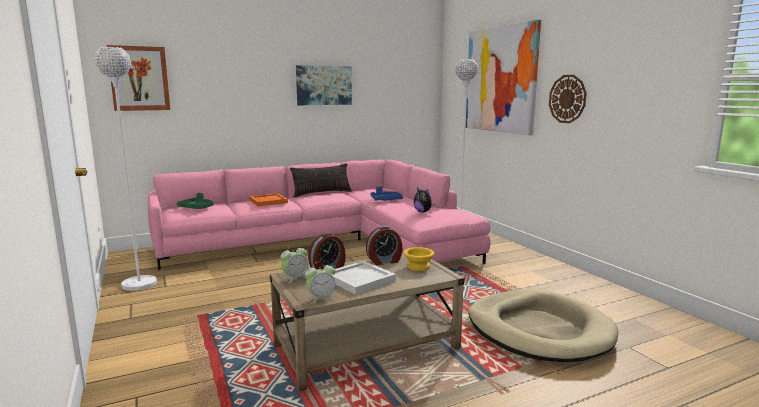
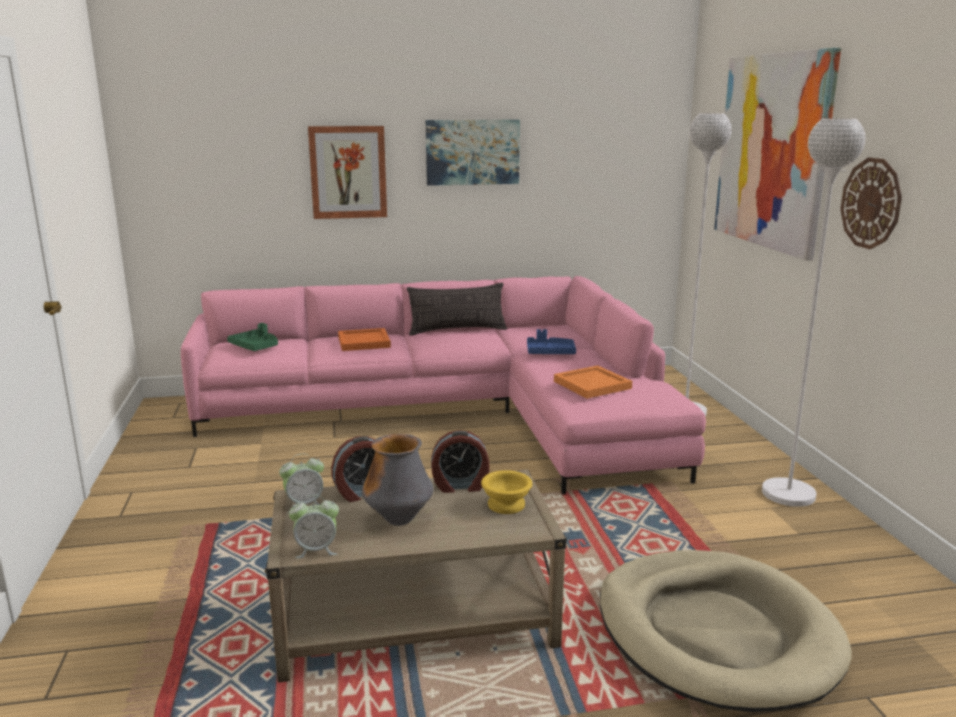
camera: 15 degrees right, 5 degrees up
(139, 78) = (184, 146): picture -> picture (348, 172)
(139, 284) = (158, 459): white floor lamp -> white floor lamp (788, 494)
(361, 280) = (399, 520): white tray -> vase
(423, 212) = (593, 385): plush toy -> orange tray

